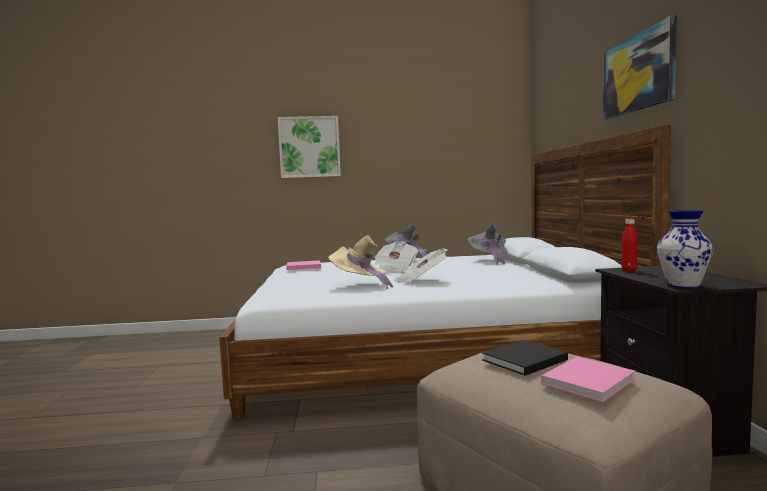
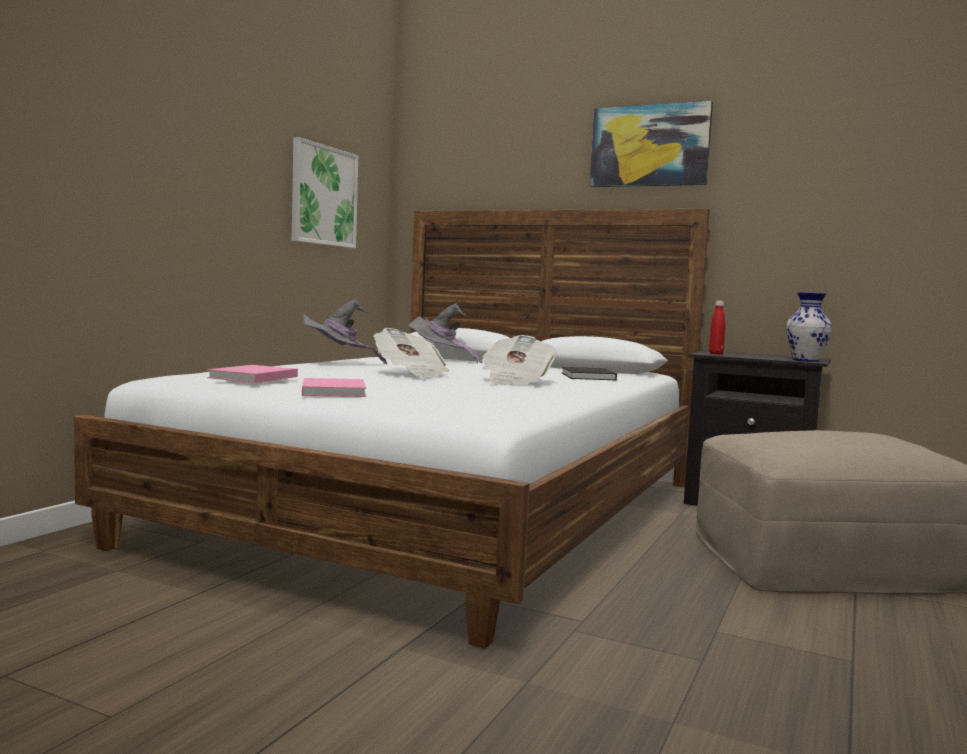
camera: 60 degrees left, 0 degrees up
(309, 147) = (119, 118): picture -> picture (323, 196)
(360, 285) = (487, 391): beige hat -> none
(523, 360) = (816, 435): black book -> black book (588, 376)
(589, 381) = (883, 437): pink book -> pink book (333, 391)

